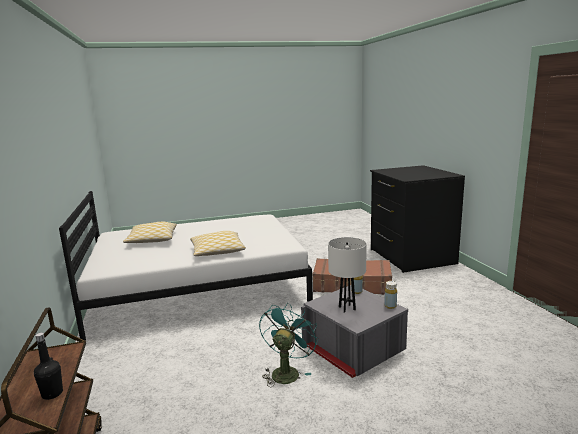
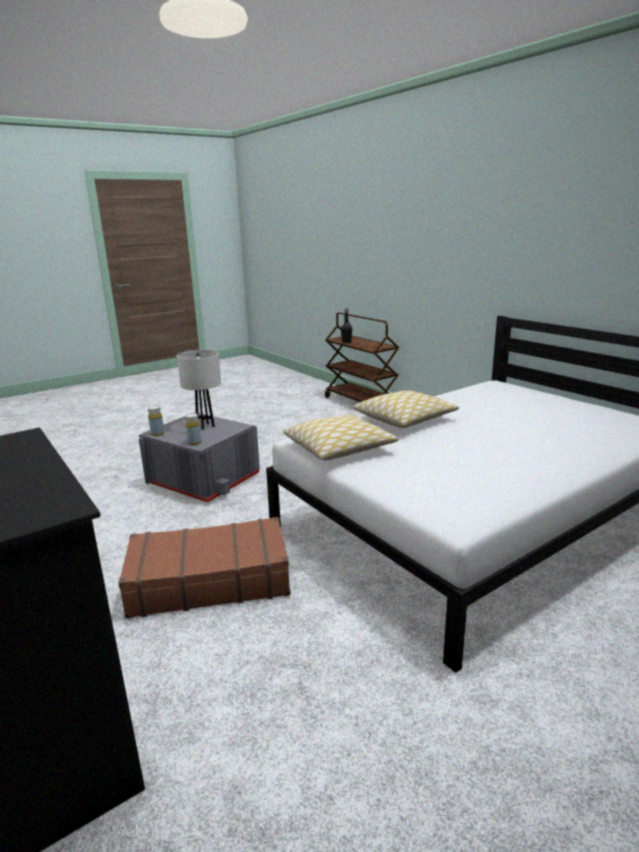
camera: 160 degrees right, 5 degrees up
(152, 240) = (547, 422): pillow -> pillow (339, 448)
(286, 371) = (266, 456): turquoise fan -> none

